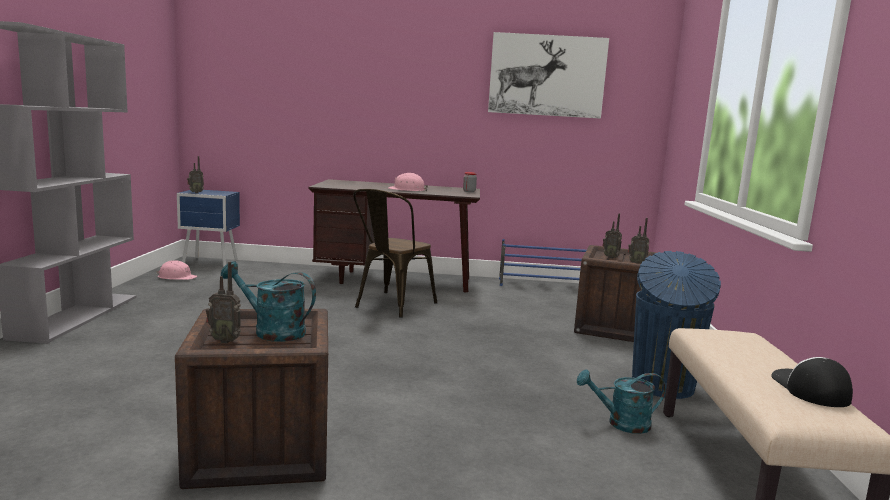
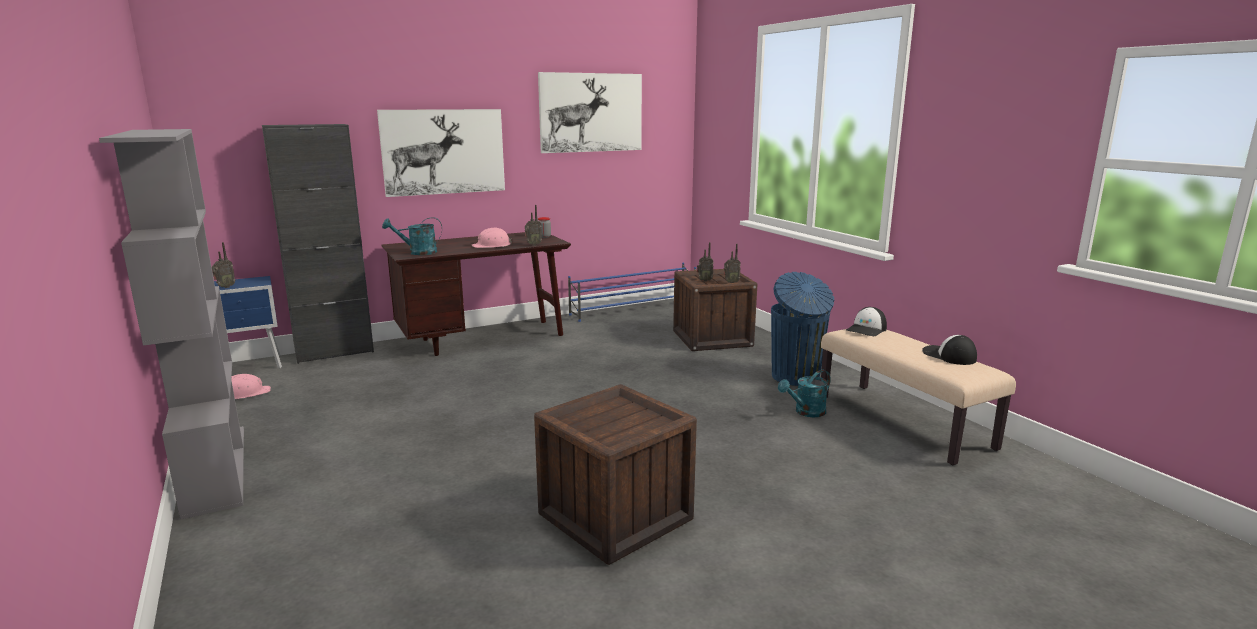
camera: 30 degrees left, 5 degrees up
(225, 340) = (603, 433): radio -> radio (533, 245)
(271, 331) = (619, 415): turquoise watering can -> turquoise watering can (417, 252)
(274, 266) = (334, 353): none -> black cabinet
(391, 306) = (519, 366): brown chair -> none
(393, 102) = (443, 152): none -> picture
(732, 335) = (867, 330): none -> cap

